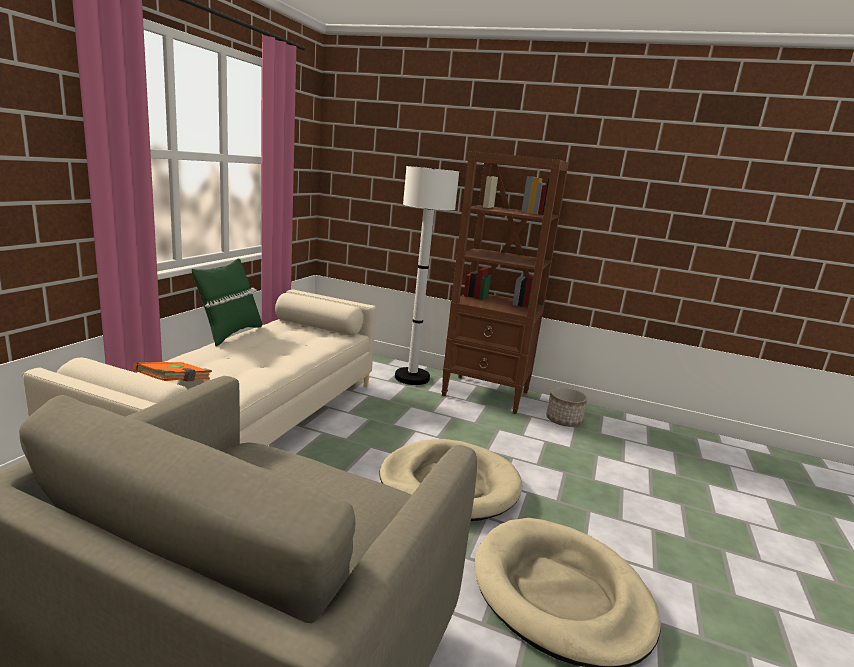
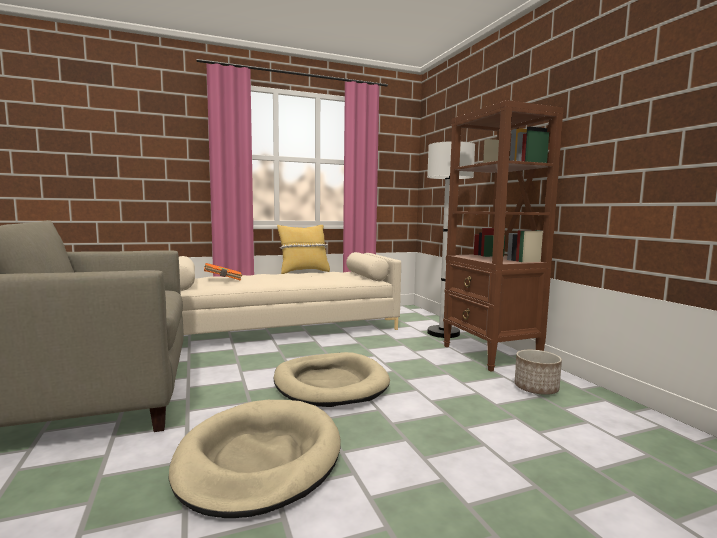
camera: 50 degrees right, 10 degrees down
(229, 334) = (303, 271): green pillow -> yellow pillow

